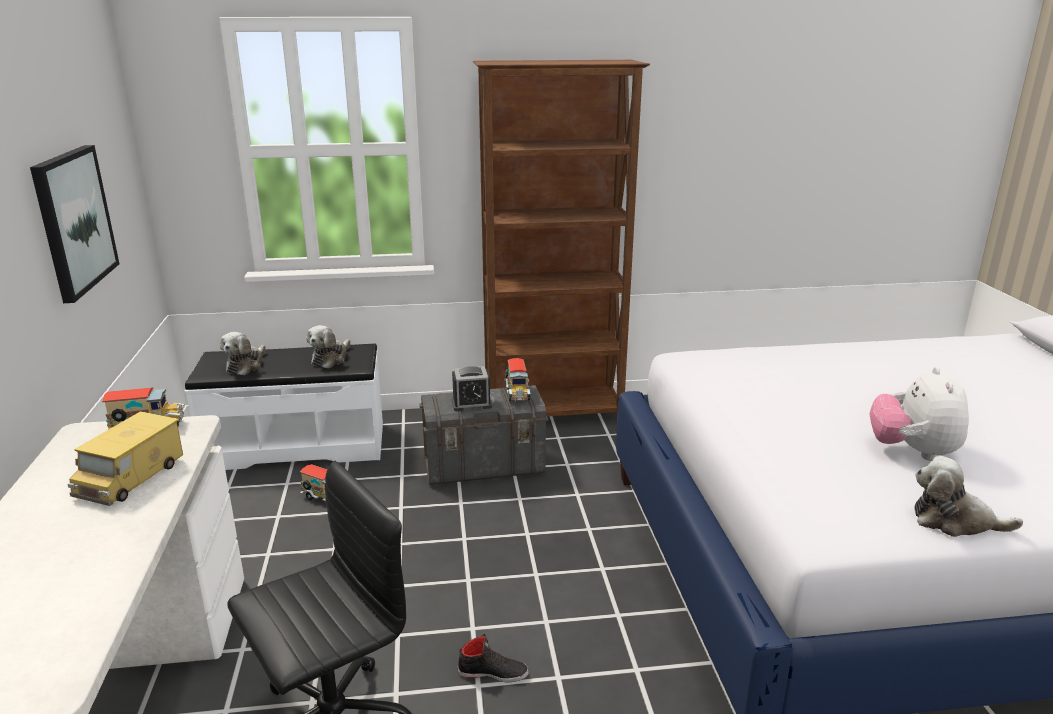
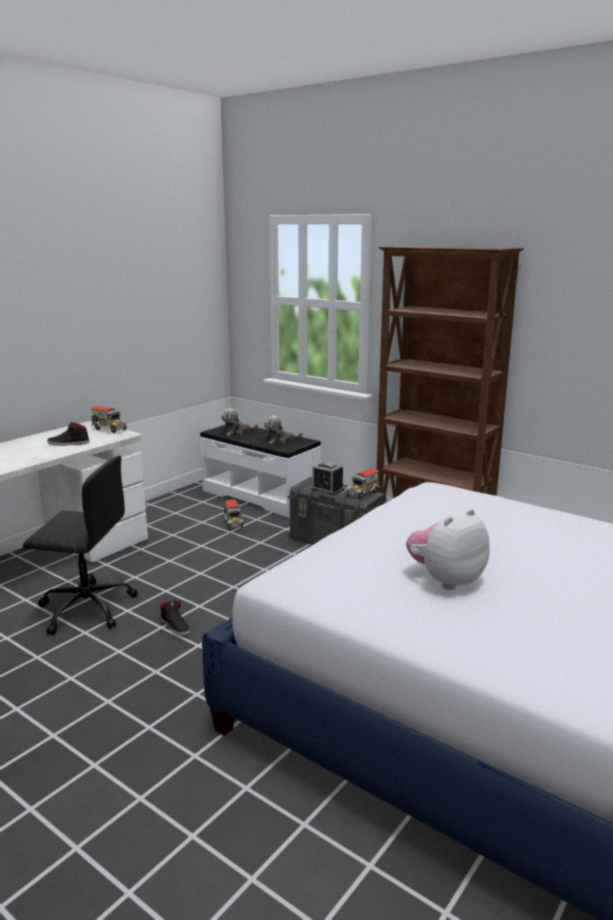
camera: 45 degrees right, 5 degrees down
(74, 221) = (142, 321): picture -> none
(131, 478) = (68, 443): toy truck -> black shoe
(954, 521) = (366, 614): plush toy -> none

